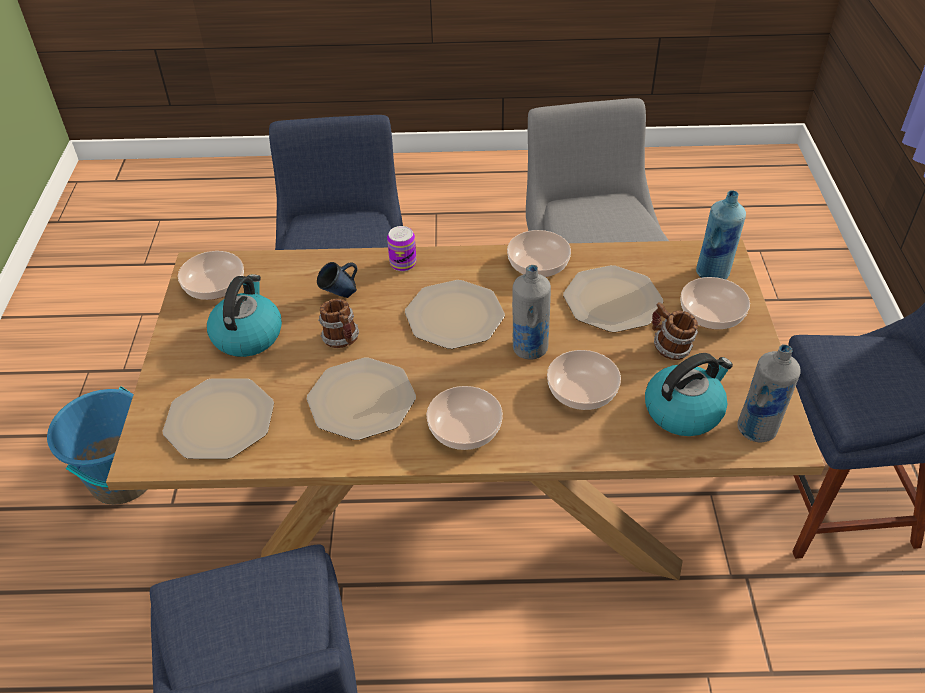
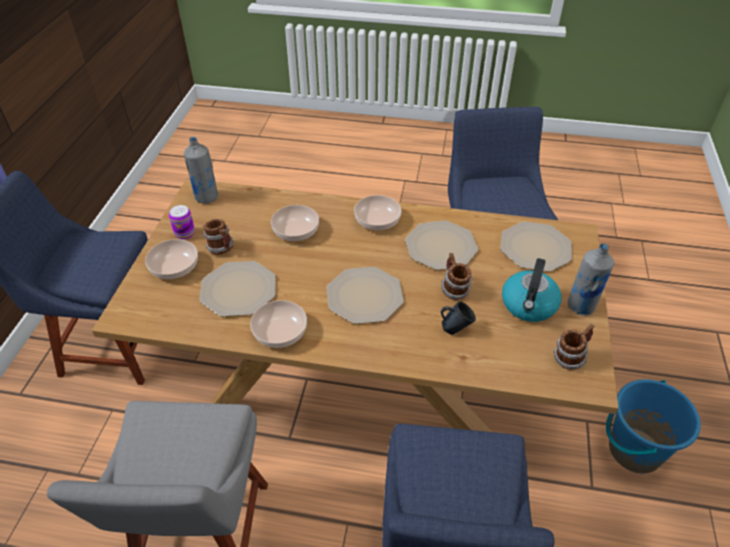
camera: 170 degrees left, 0 degrees up
(213, 286) = (570, 358): bowl -> mug
(403, 263) = (397, 354): can -> can (185, 233)
(529, 348) = (318, 263): grey bottle -> grey bottle (581, 306)
(684, 410) = (240, 212): kettle -> none
(713, 273) = (145, 300): blue bottle -> none

